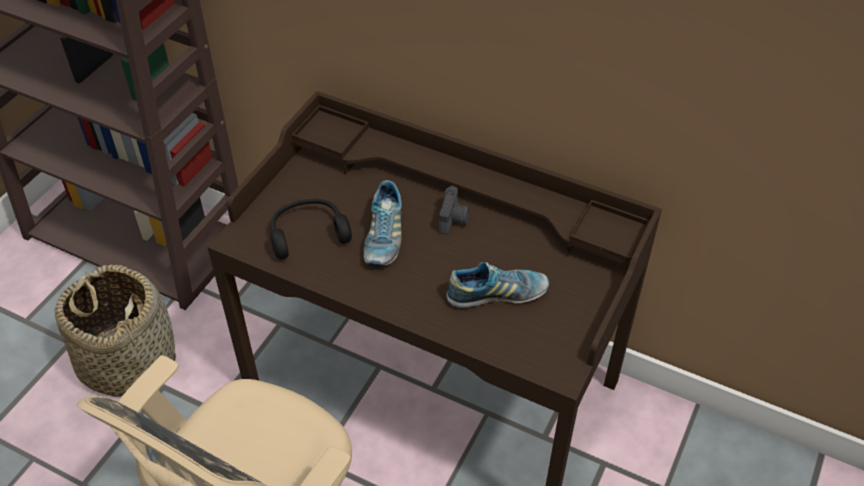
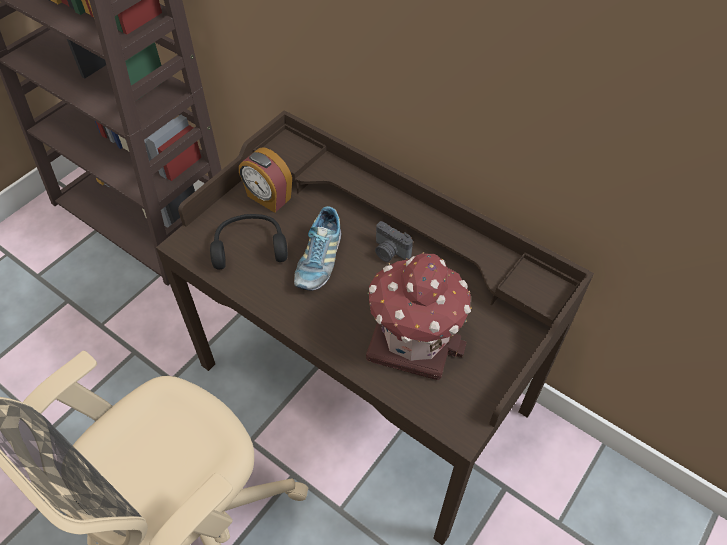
camera: 10 degrees right, 5 degrees up
(128, 360) = (111, 323): basket -> none
(315, 183) = (268, 198): none -> alarm clock
(454, 220) = (389, 252): camera -> camera turned 105 degrees clockwise
(497, 295) = (414, 335): shoe -> toy house

